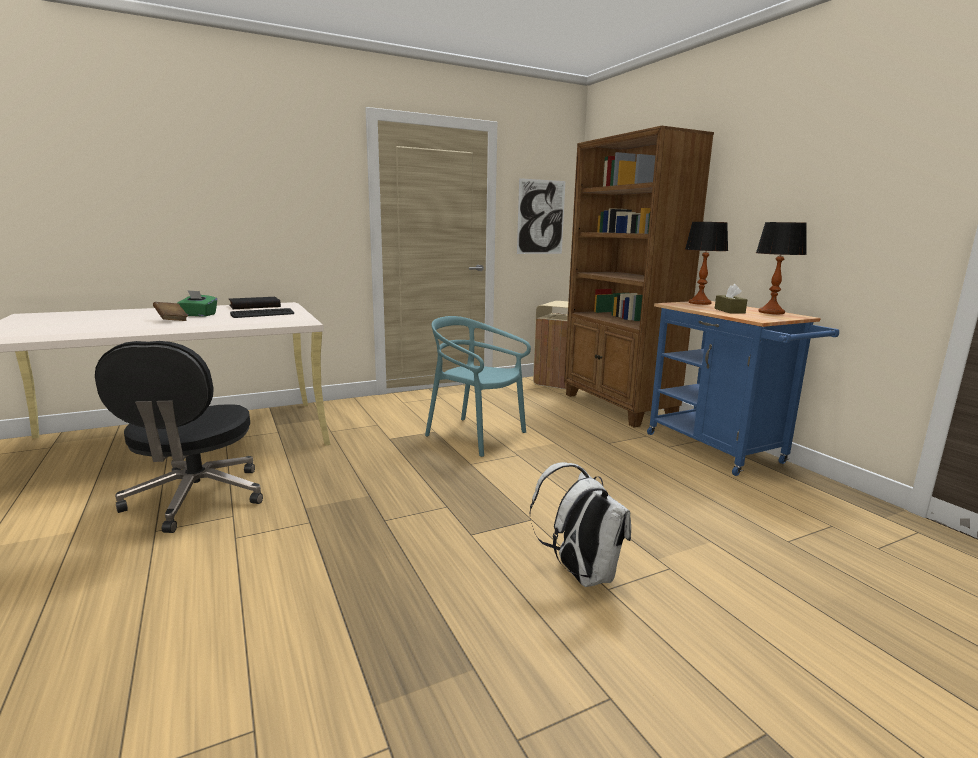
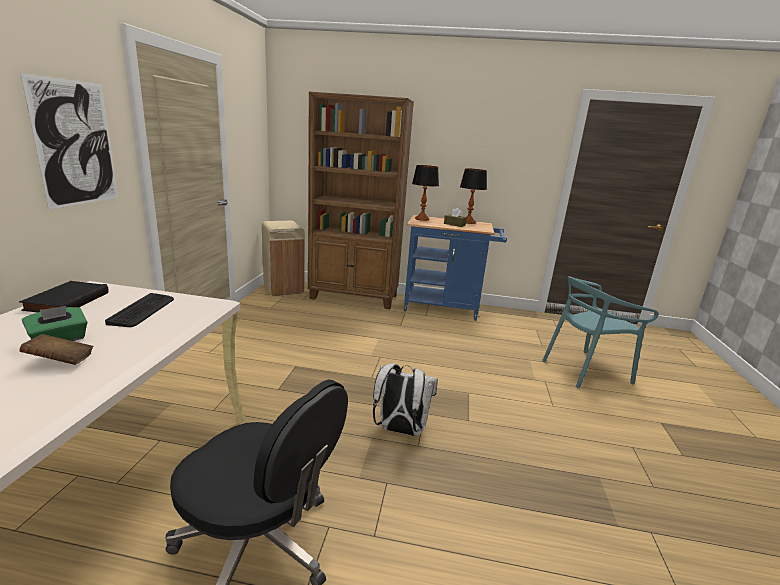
camera: 55 degrees left, 5 degrees up
(475, 435) = (327, 355): turquoise chair -> turquoise chair (585, 370)
(541, 217) = (250, 148): picture -> picture (75, 143)
(580, 573) = (534, 406): white backpack -> white backpack (400, 430)

